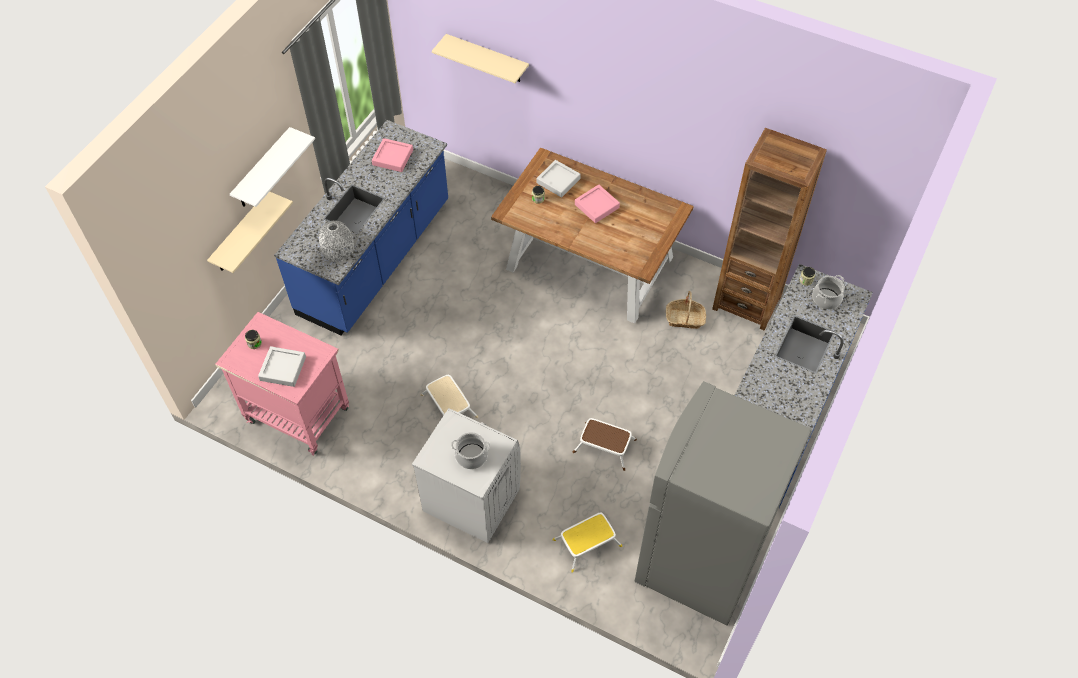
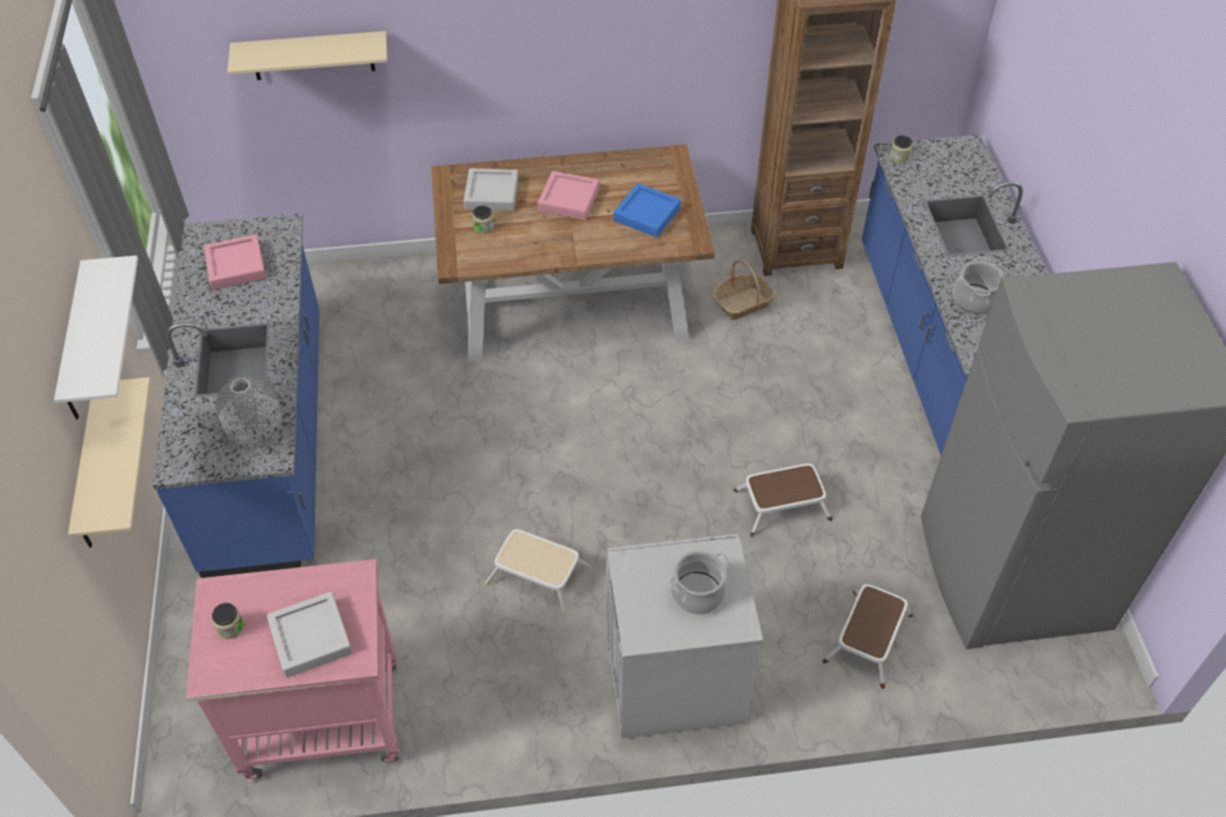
camera: 35 degrees left, 5 degrees down
(587, 542) = (867, 638): yellow step ladder -> brown step ladder
(632, 237) = (647, 214): none -> blue tray
(826, 298) = (939, 165): cooking pot -> cooking pot (975, 299)

